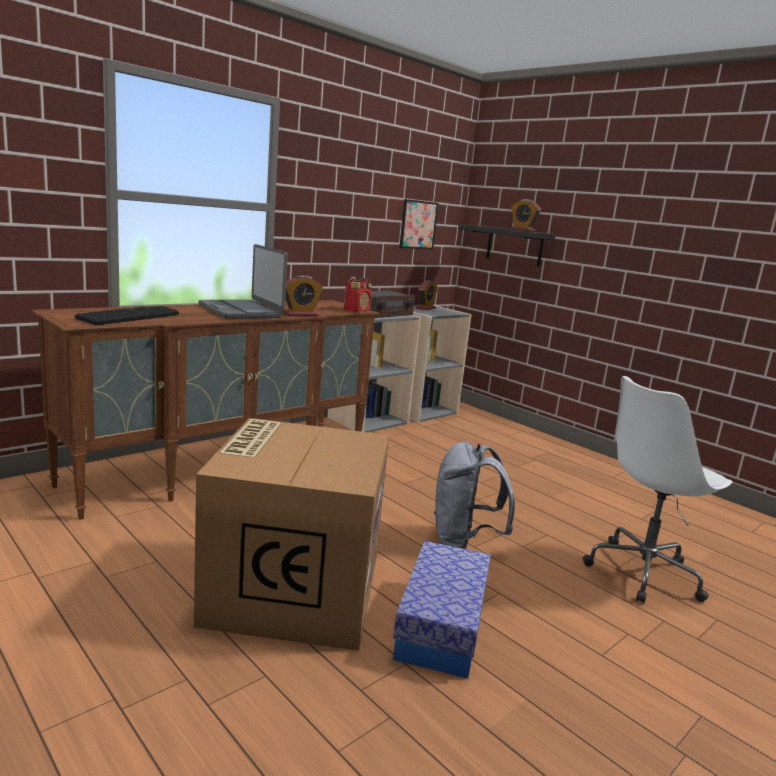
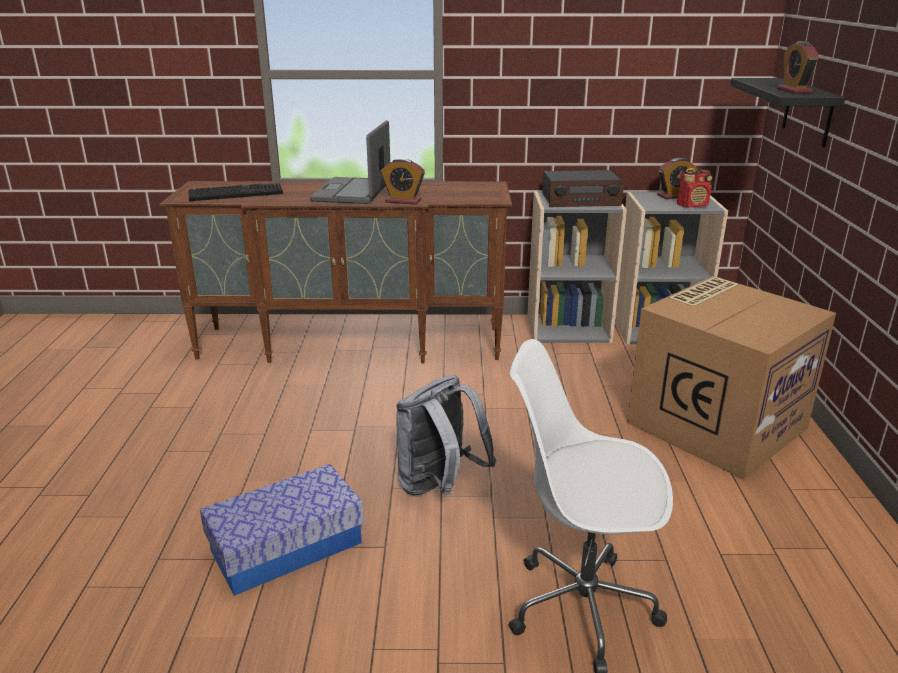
camera: 45 degrees right, 10 degrees up
(292, 588) = (236, 465): cardboard box -> cardboard box (716, 424)
(357, 310) = (489, 199): radio -> radio (693, 205)
(418, 225) = (675, 80): picture -> none

